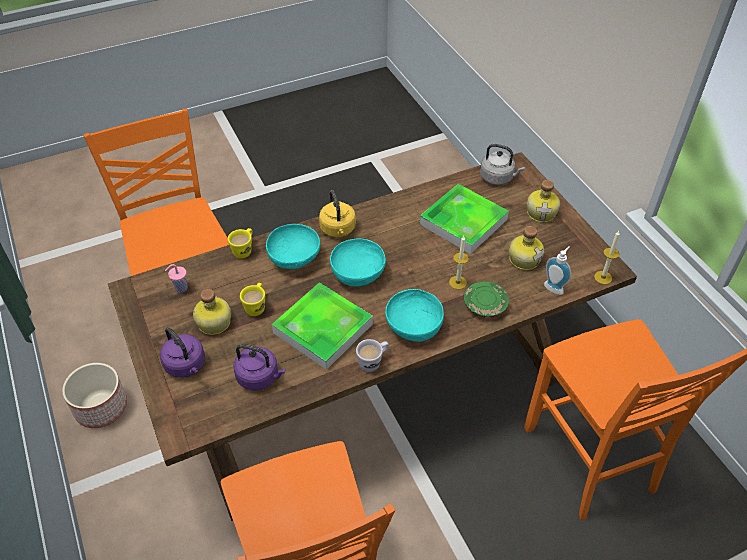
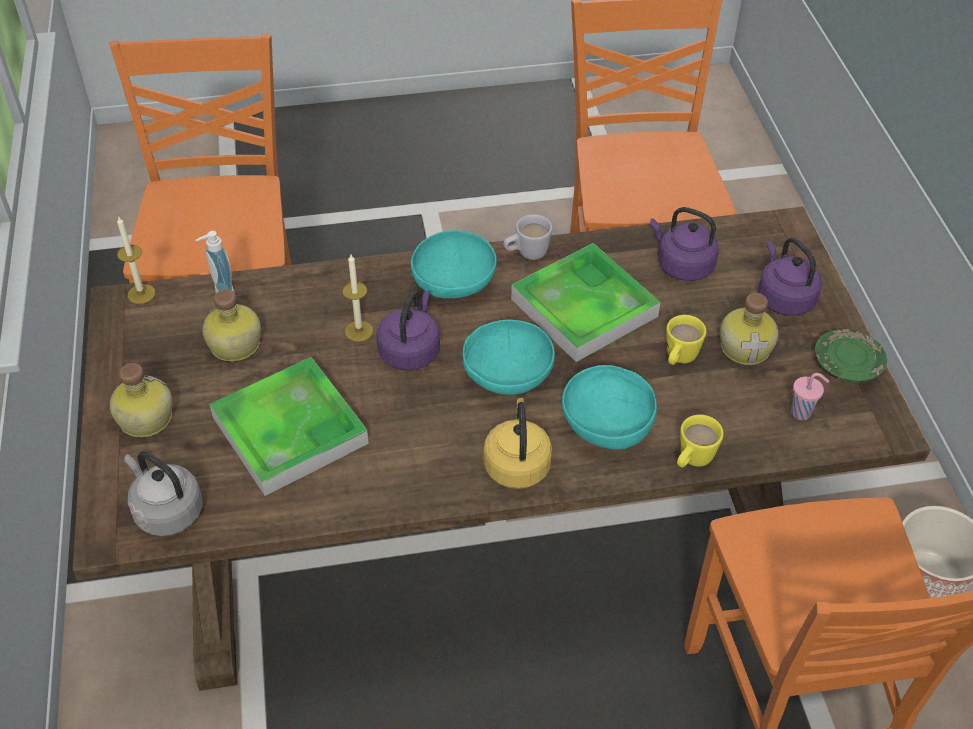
camera: 165 degrees left, 0 degrees up
(421, 277) = (410, 350): none -> purple kettle
(485, 305) = (337, 292): green plate -> green plate (846, 365)

